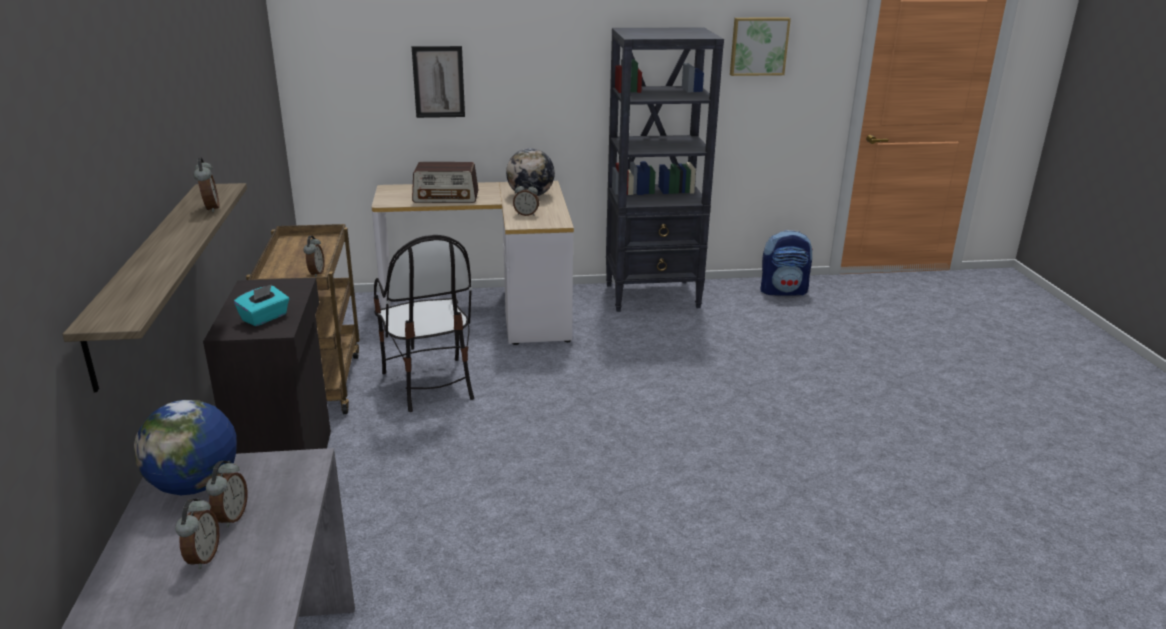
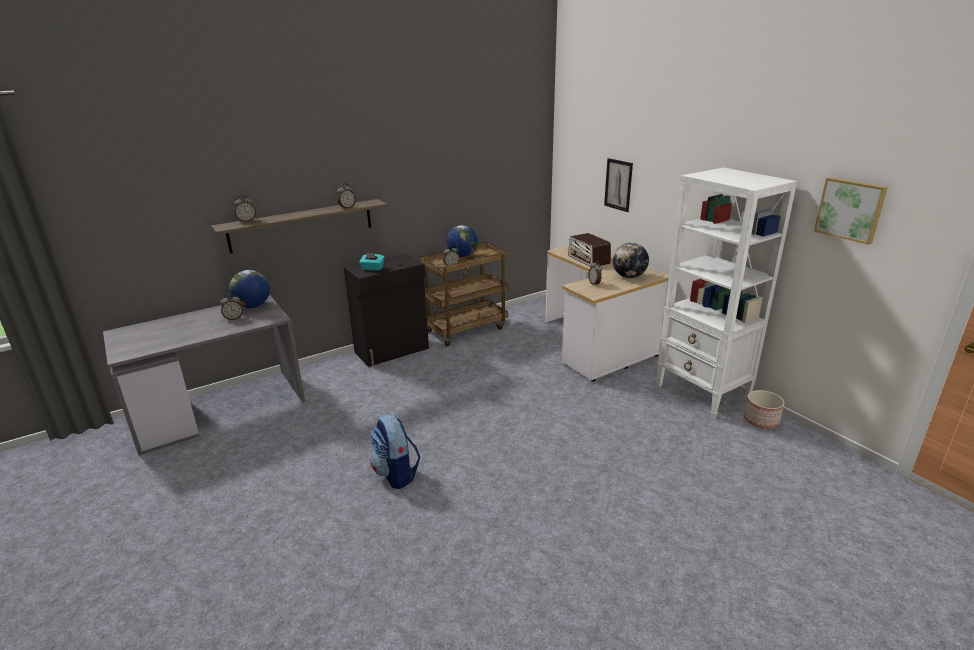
camera: 65 degrees right, 0 degrees up
(202, 557) = (208, 322): alarm clock -> alarm clock (247, 221)
(285, 257) = (462, 256): none -> globe
(429, 384) = (495, 356): chair -> none
(653, 296) = (702, 393): black bookcase -> white bookcase
(722, 291) = (760, 420): none -> planter
(783, 291) = (811, 452): backpack -> backpack (396, 474)

